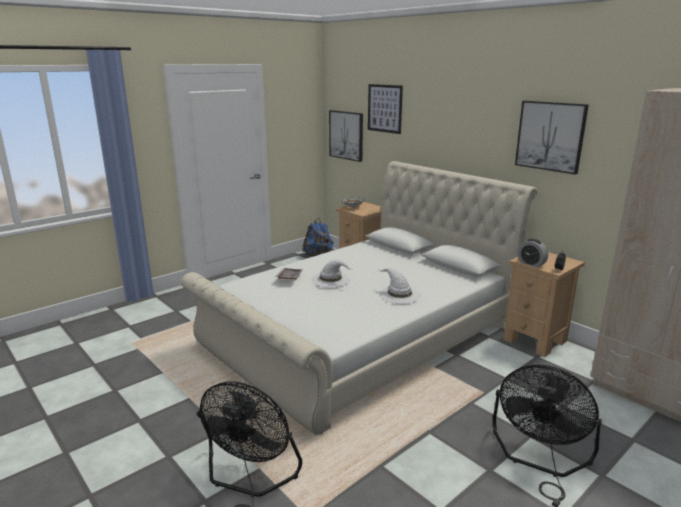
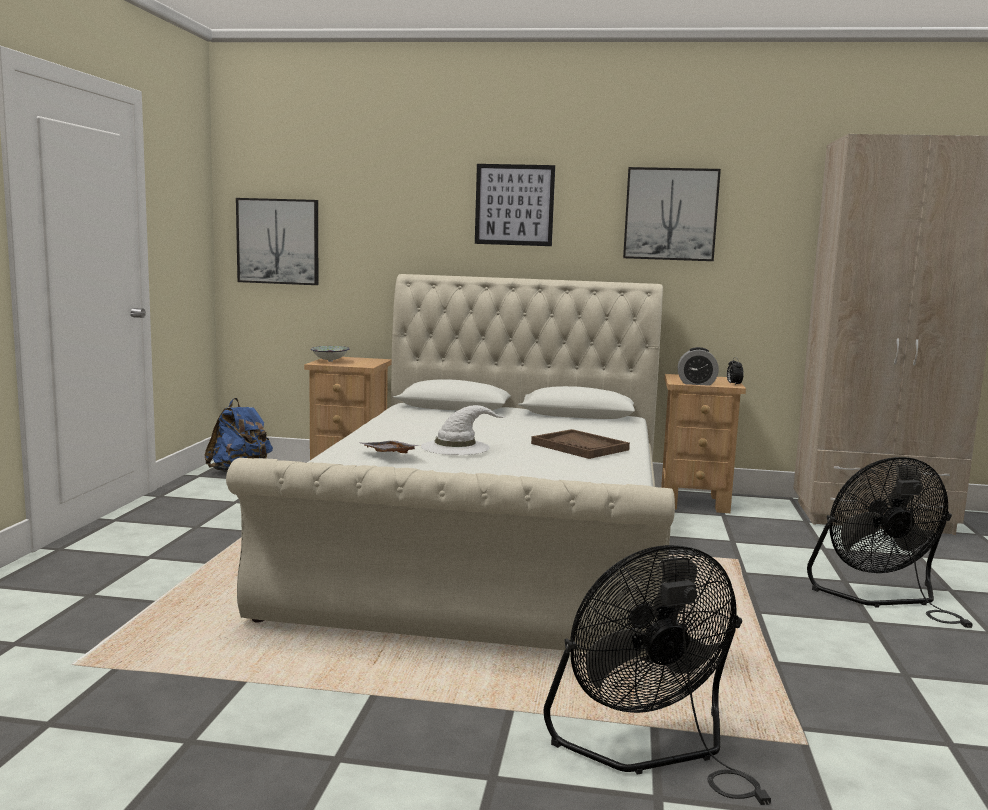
camera: 40 degrees left, 10 degrees down
(384, 108) = (368, 189): picture -> picture (514, 205)
(399, 295) = (580, 447): white hat -> brown tray

